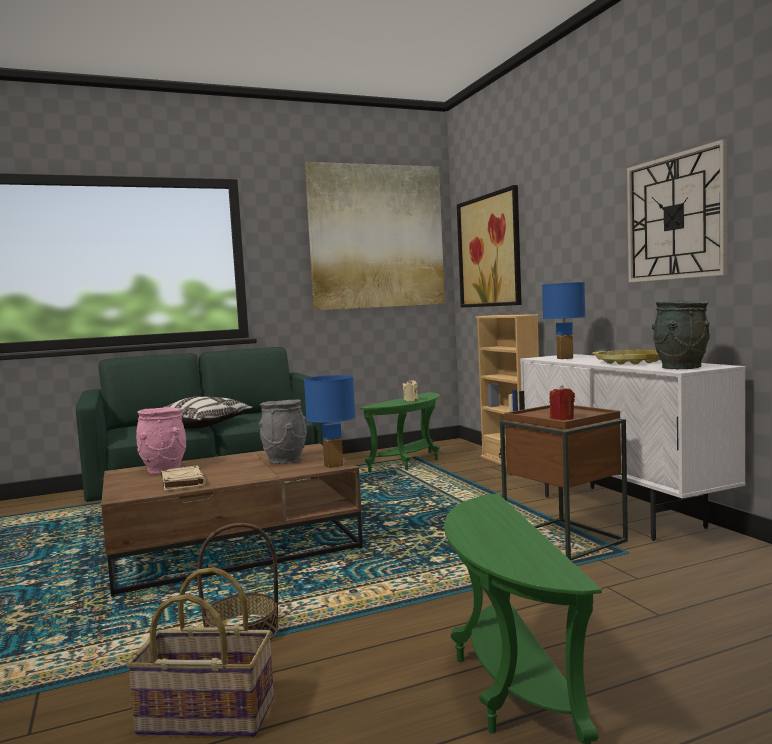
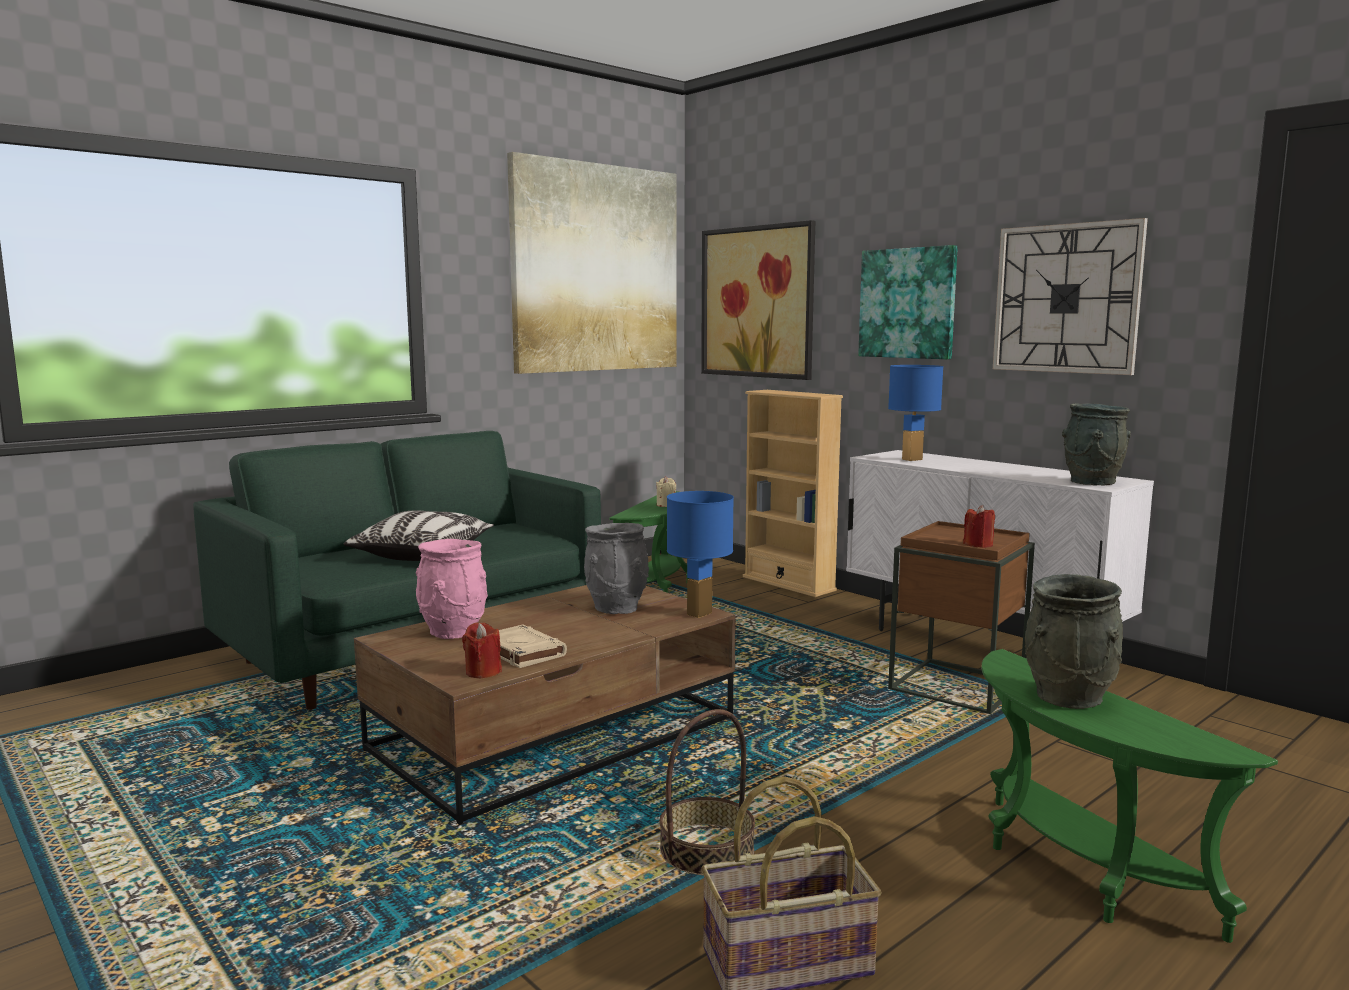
camera: 20 degrees left, 5 degrees up
(140, 492) = (483, 672): none -> red candle
(490, 528) = (1068, 697): none -> grey vase
(574, 238) = (908, 303): none -> picture
(629, 362) = (1010, 470): yellow tray -> none

